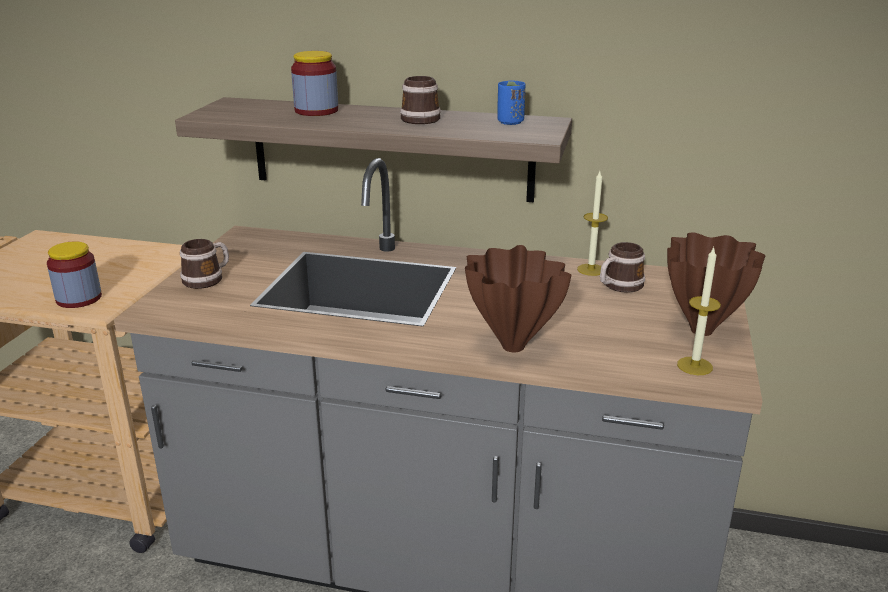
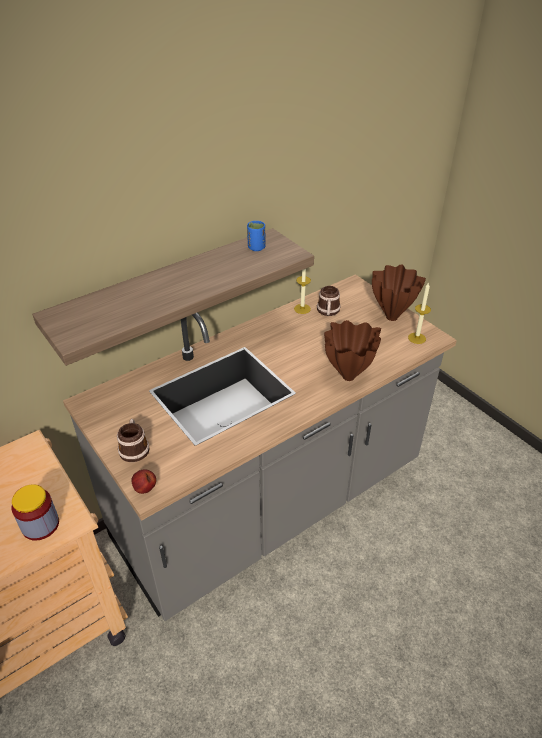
camera: 50 degrees left, 15 degrees up
(153, 306) = (145, 488): none -> apple
(316, 111) = (133, 294): jar -> none
(421, 118) = (207, 268): mug -> none

